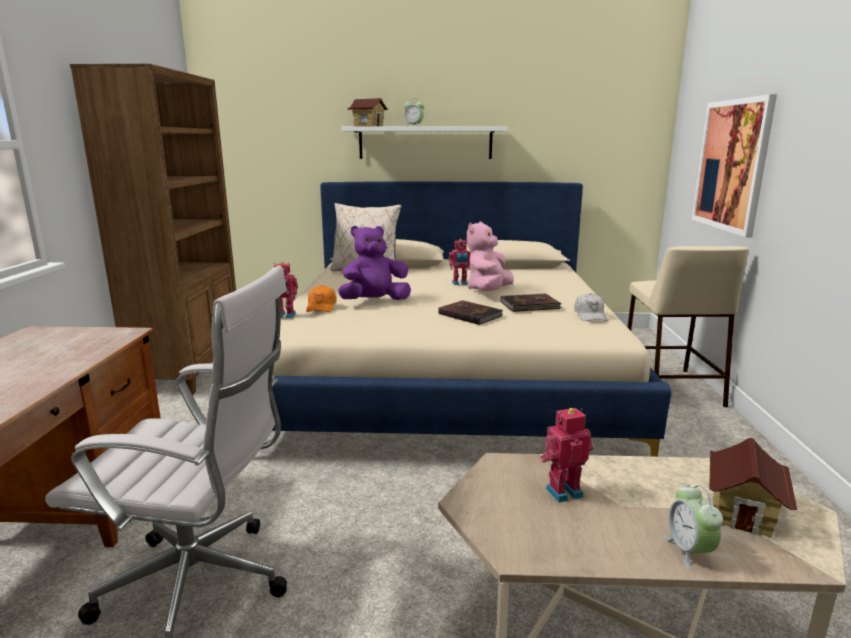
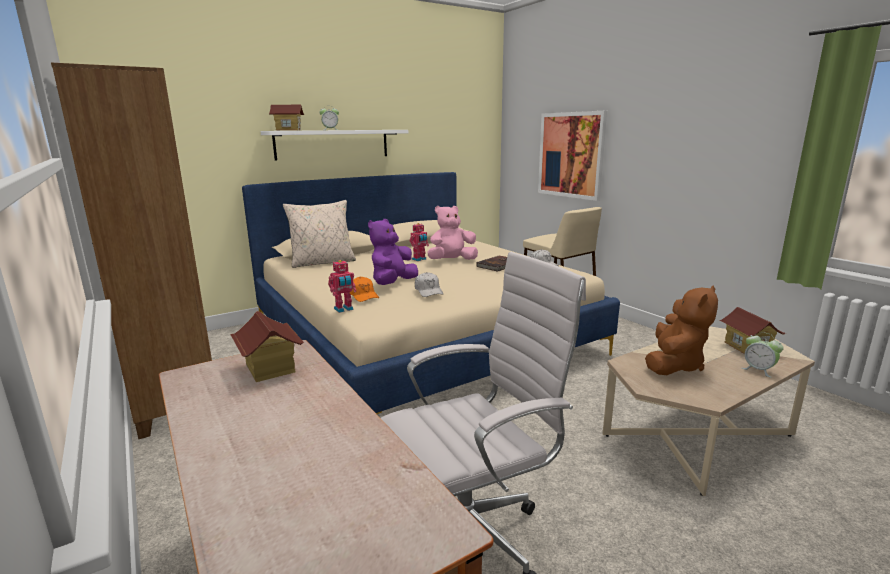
camera: 35 degrees left, 0 degrees up
(77, 342) = (269, 368): none -> toy house
(386, 316) = (428, 291): none -> white cap
(470, 314) = (476, 279): brown book -> none
(489, 291) = (451, 261): pink plush toy -> pink plush toy turned 75 degrees clockwise
(562, 491) = (674, 365): toy robot -> brown plush toy

